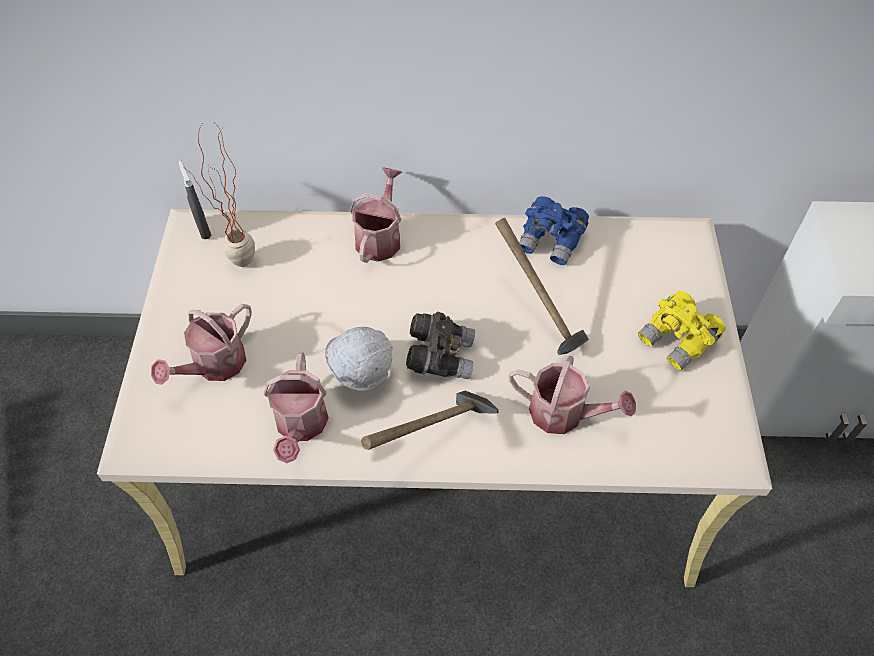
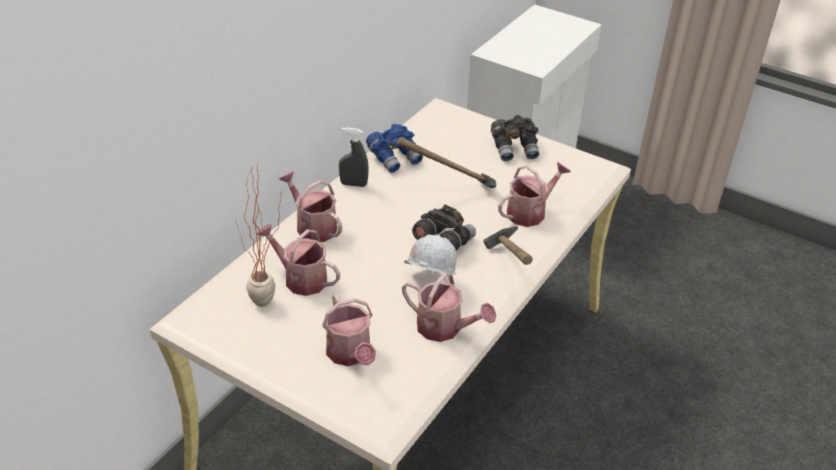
camera: 60 degrees left, 15 degrees down
(203, 229) = (203, 313): grey spray bottle -> grey spray bottle (353, 184)
(296, 270) = (300, 278): none -> watering can
(678, 340) = (514, 149): yellow binoculars -> grey binoculars

